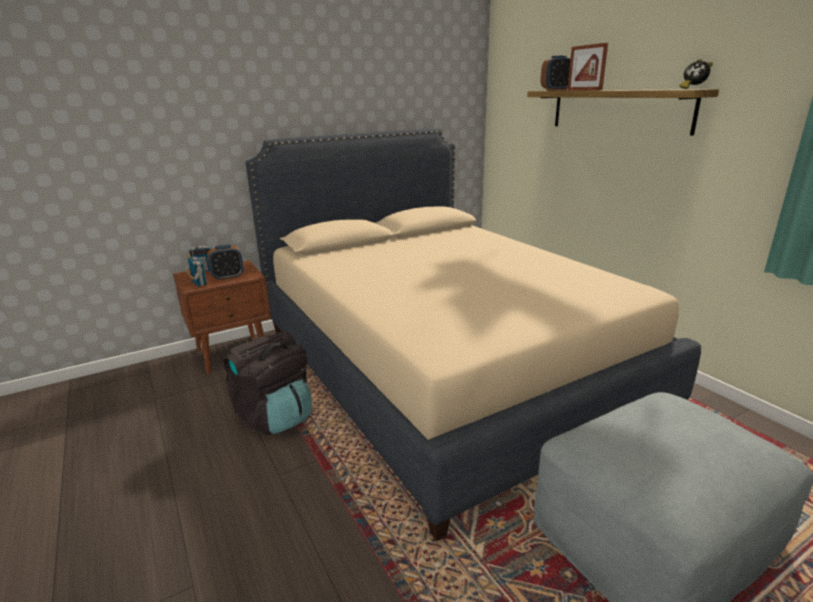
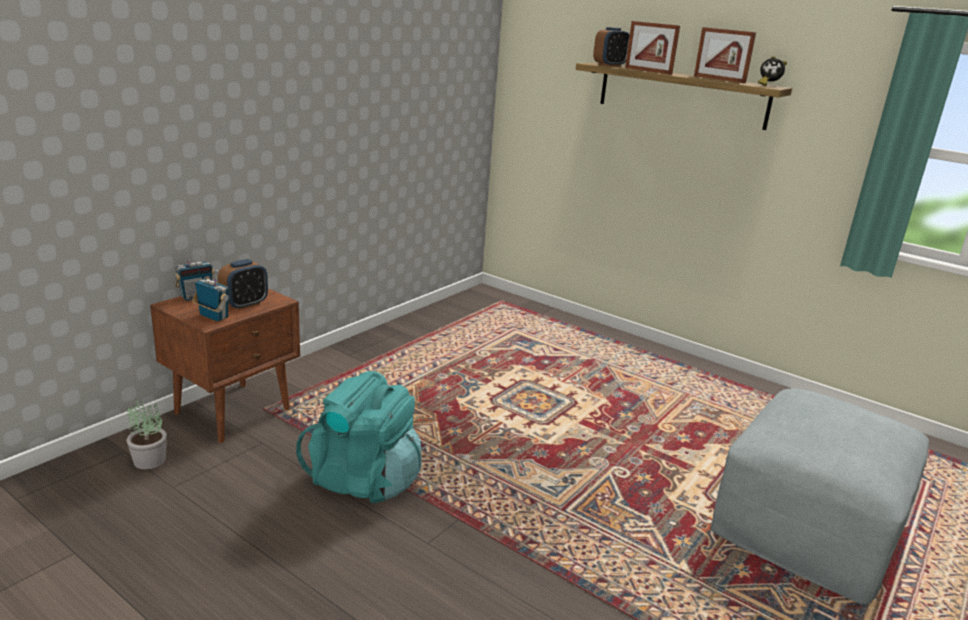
camera: 25 degrees left, 0 degrees up
(156, 379) = (148, 460): none -> potted plant
(274, 416) = (364, 480): black backpack -> turquoise backpack
(443, 368) = (519, 395): beige bed -> none
(645, 89) = (719, 79): none -> picture frame

